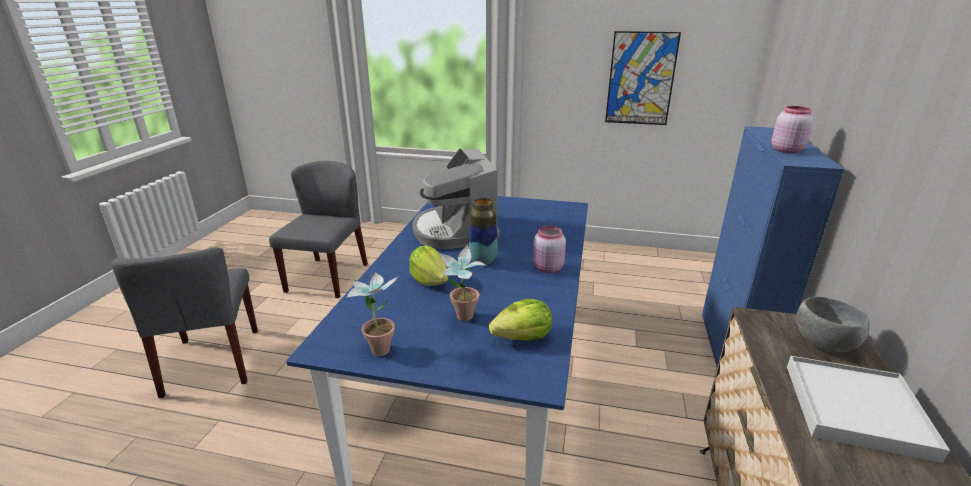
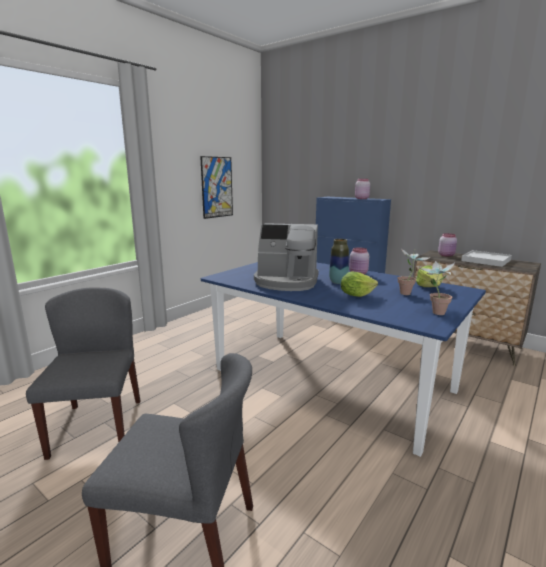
camera: 65 degrees left, 10 degrees down
(327, 277) = (97, 426): grey chair -> grey chair turned 45 degrees clockwise
(823, 345) = (446, 255): grey bowl -> pink jar

